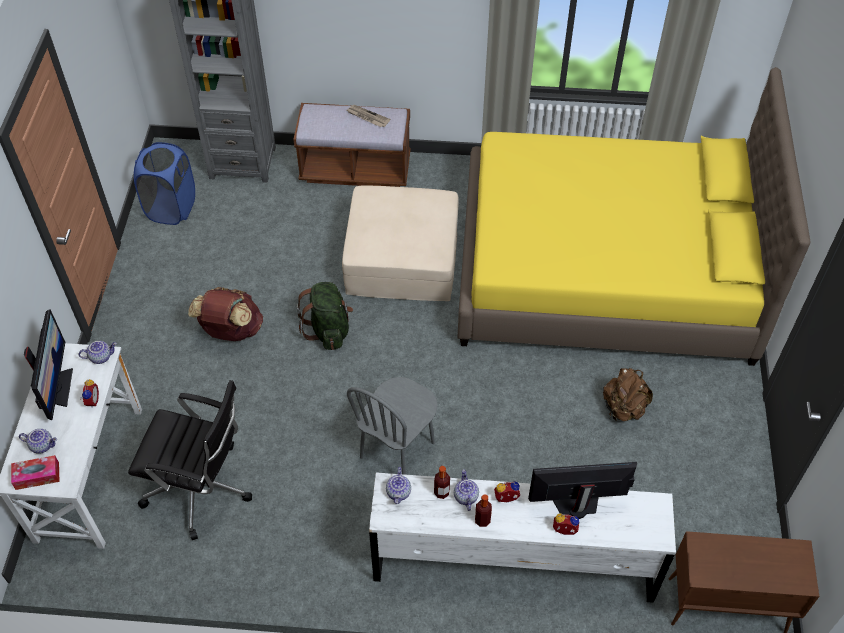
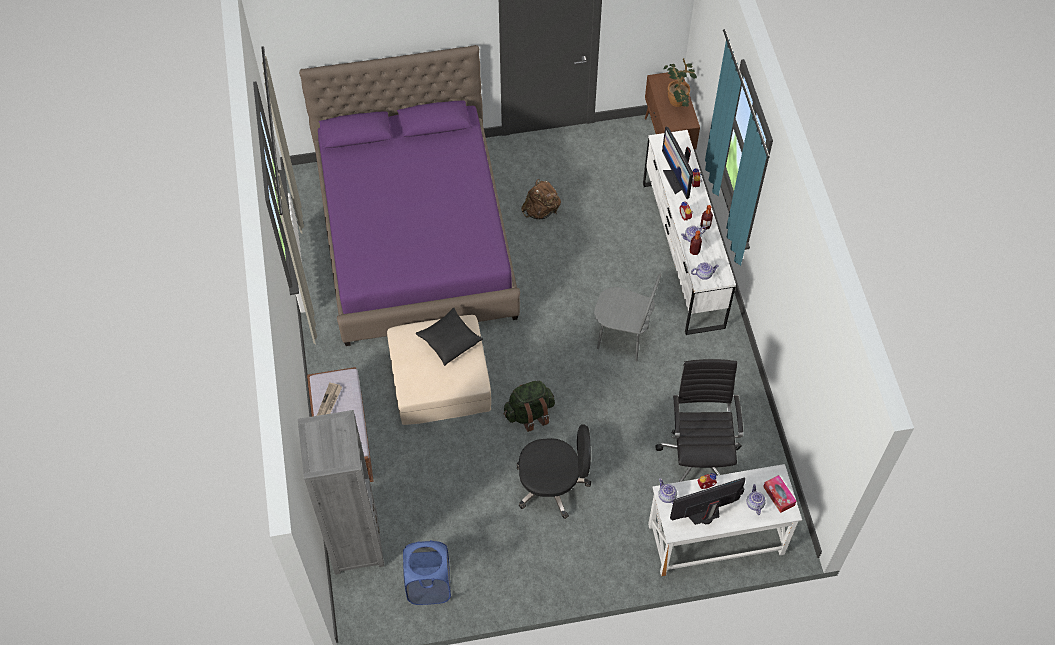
camera: 105 degrees left, 5 degrees up
(231, 331) = (553, 485): brown backpack -> black office chair
(419, 236) = (449, 340): none -> black pillow
(605, 271) = (416, 238): yellow bed -> purple bed
(742, 565) = (676, 104): none -> potted plant

